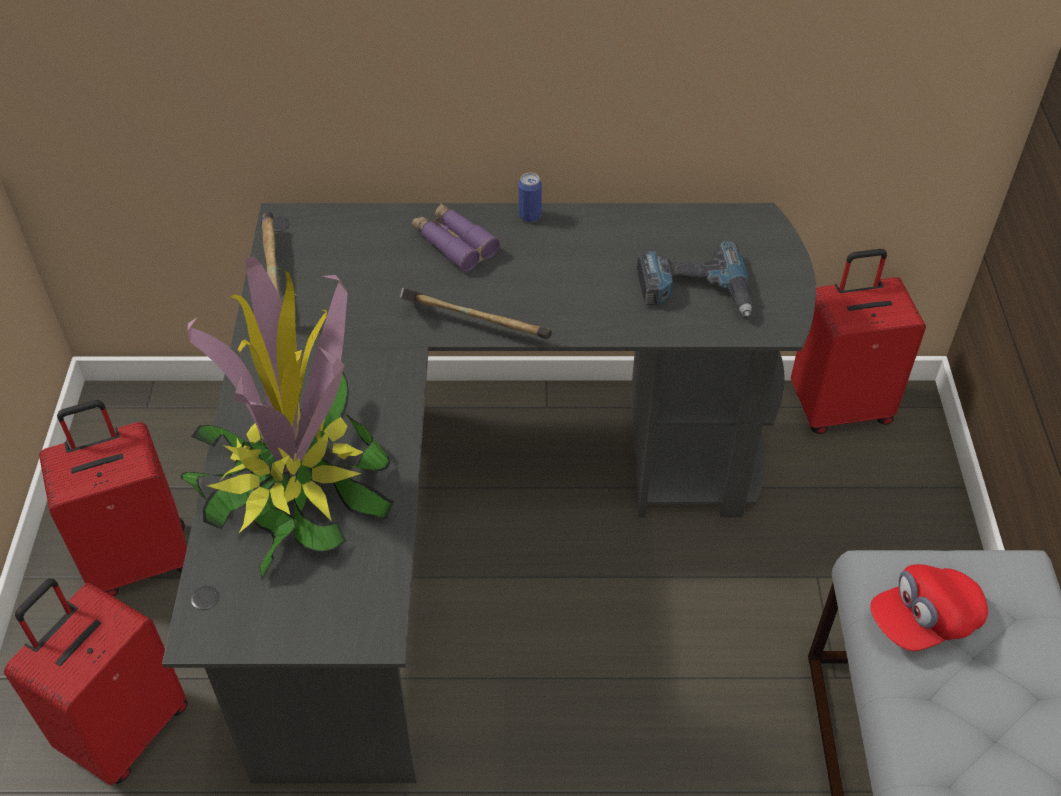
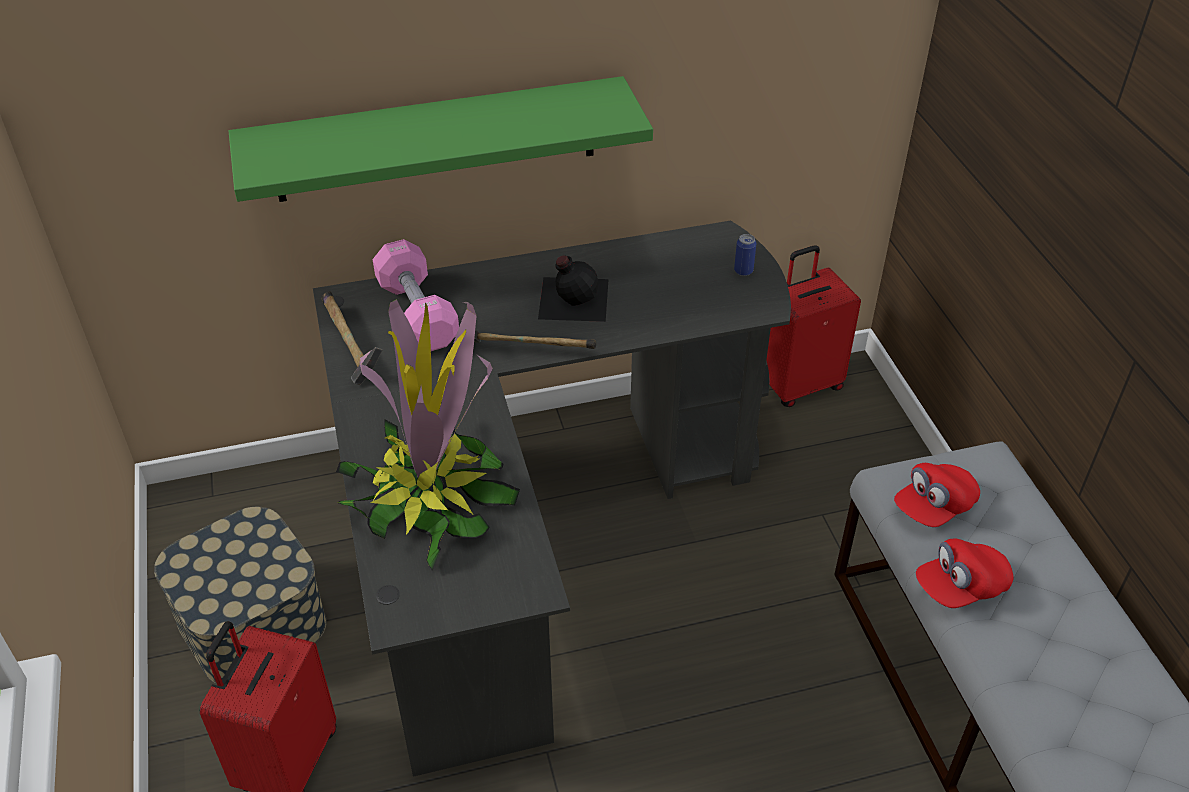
camera: 15 degrees left, 5 degrees down
(141, 559) = (251, 620): red suitcase -> storage box
(364, 255) = (417, 313): none -> pink dumbbell
(411, 53) = (436, 140): none -> green shelf
(454, 244) = (488, 292): purple binoculars -> none
(530, 216) = (542, 261): can -> can (743, 271)
(548, 268) = (572, 298): none -> black bottle
(694, 291) = (693, 295): power drill -> none
(923, 736) = (960, 587): none -> red cap

